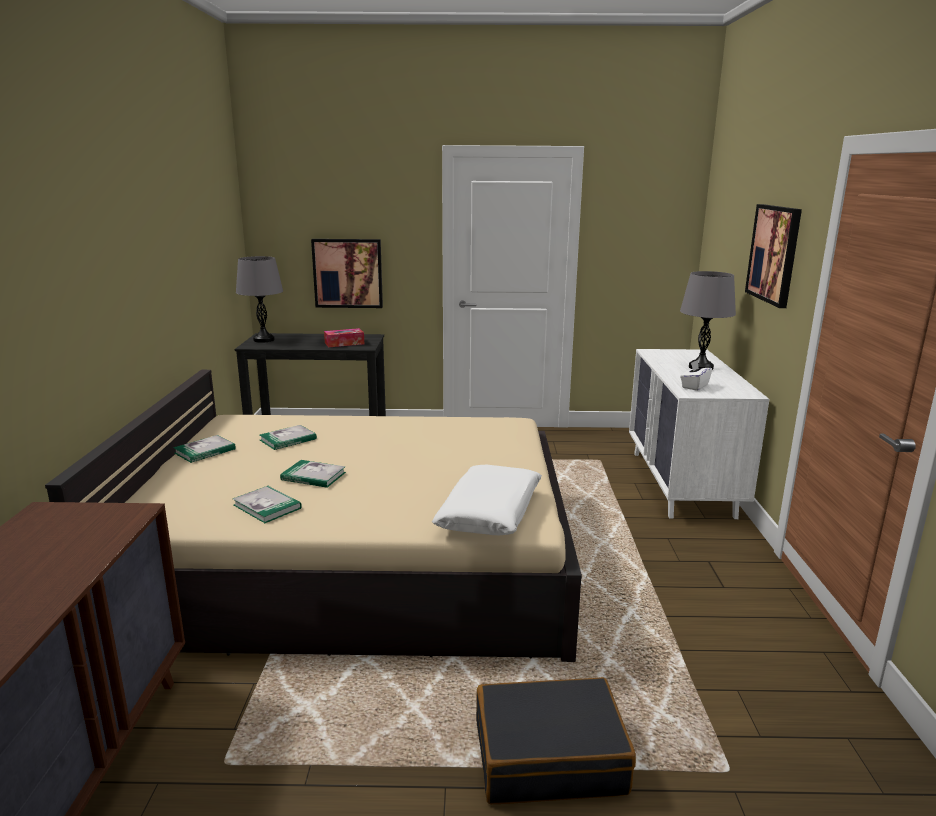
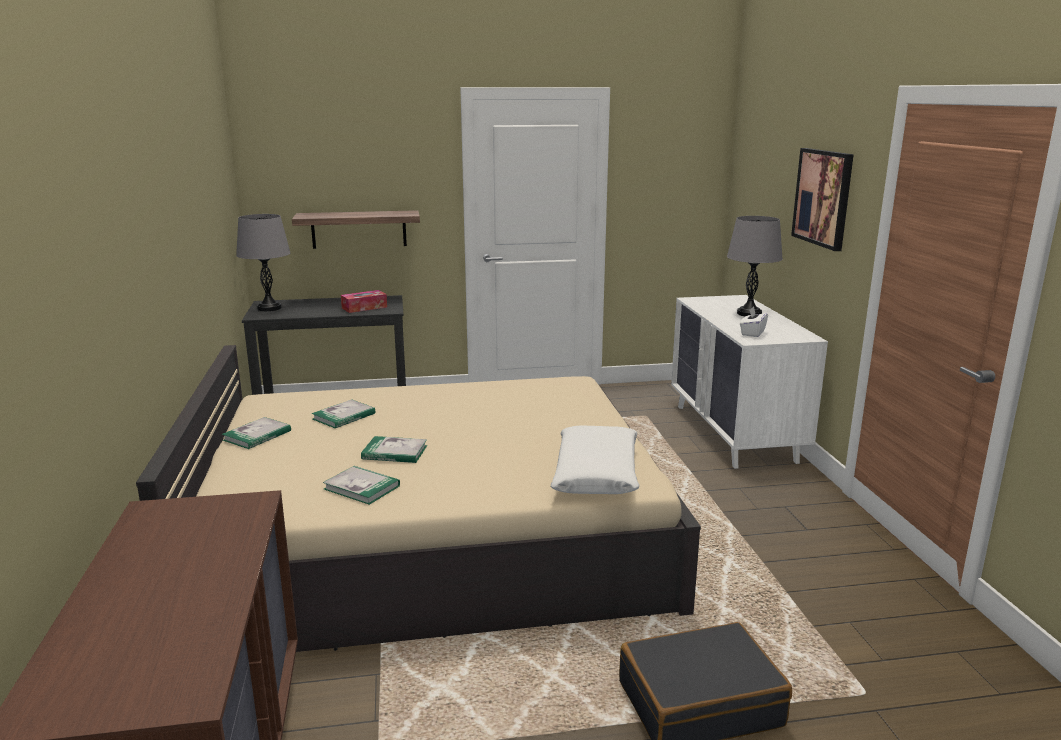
camera: 10 degrees left, 0 degrees up
(348, 273) = (359, 229): picture -> shelf

